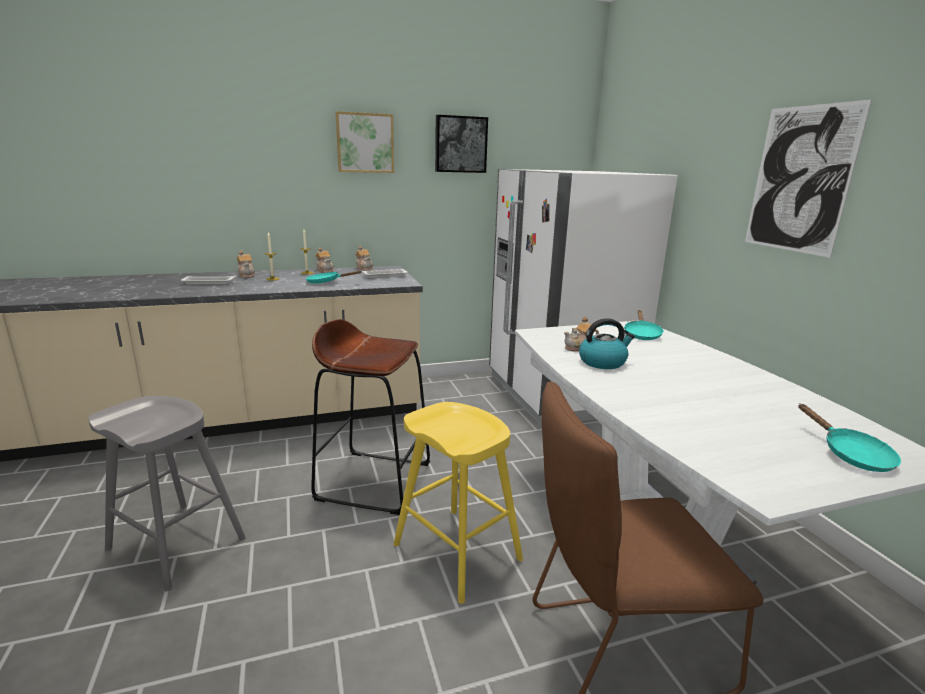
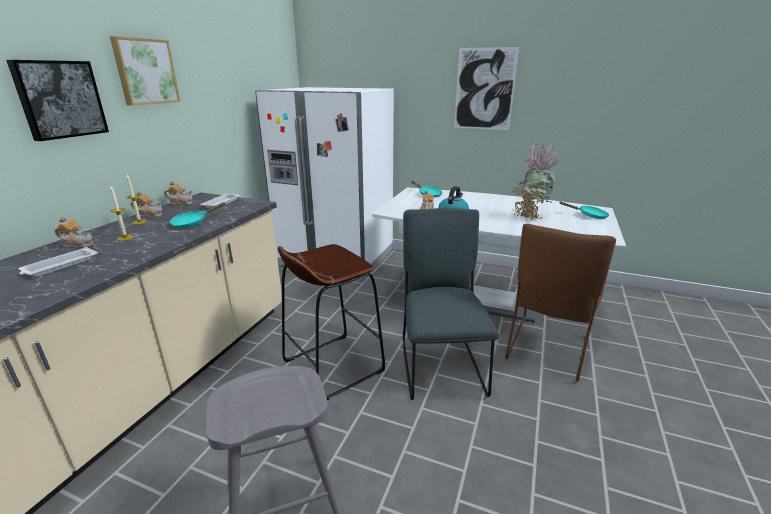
camera: 50 degrees left, 5 degrees up
(456, 552) = (440, 365): yellow stool -> grey chair
(460, 144) = (221, 69): picture -> picture (60, 99)
(715, 407) = (529, 216): none -> potted plant

